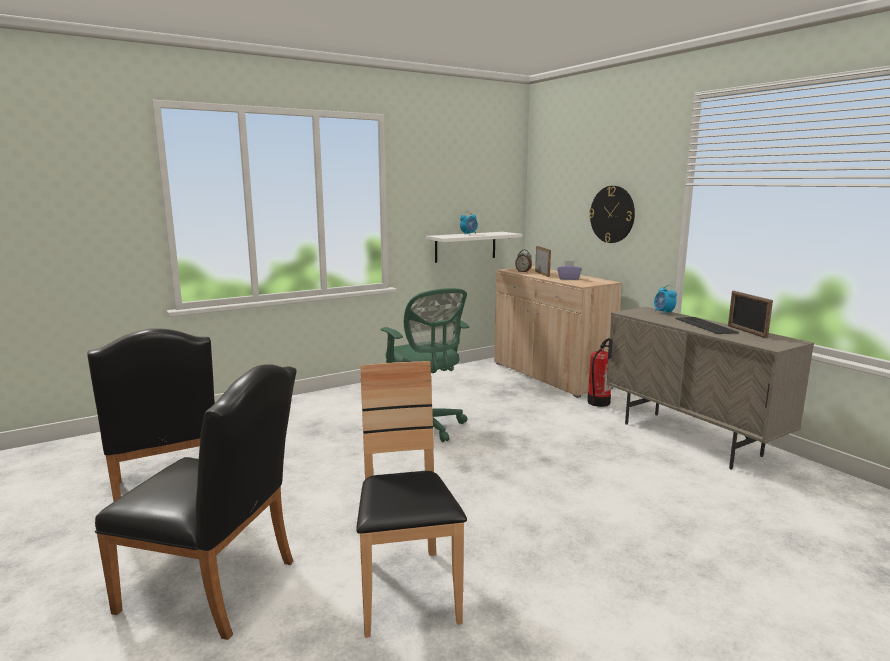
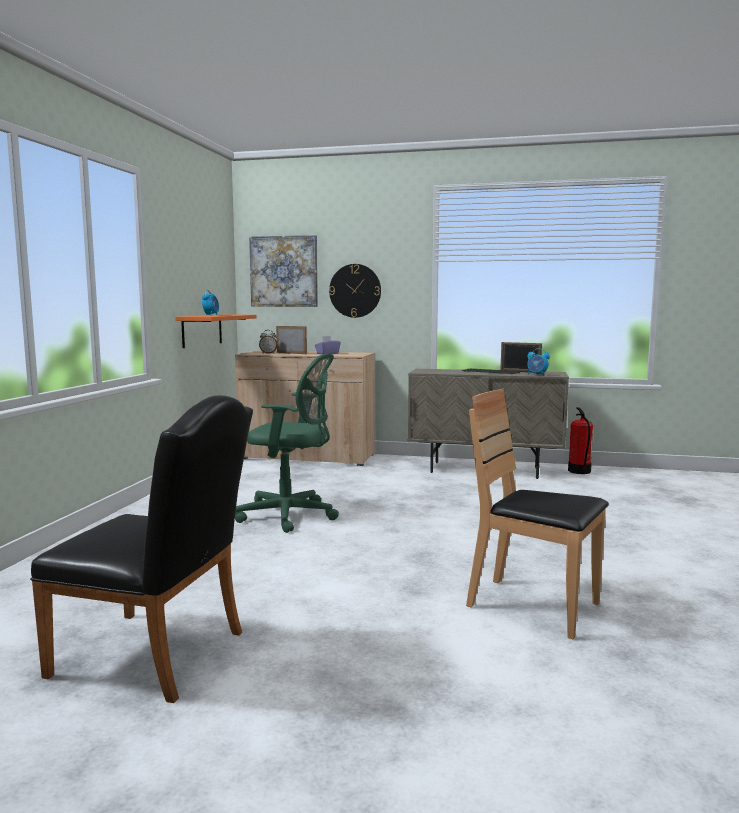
camera: 45 degrees left, 5 degrees down
(218, 588) = (408, 677): black chair -> none
(465, 246) = (202, 330): white shelf -> orange shelf
(558, 191) = (284, 271): none -> picture
(598, 402) = (384, 465): fire extinguisher -> fire extinguisher (579, 471)
(663, 313) = (440, 369): alarm clock -> alarm clock (537, 375)

